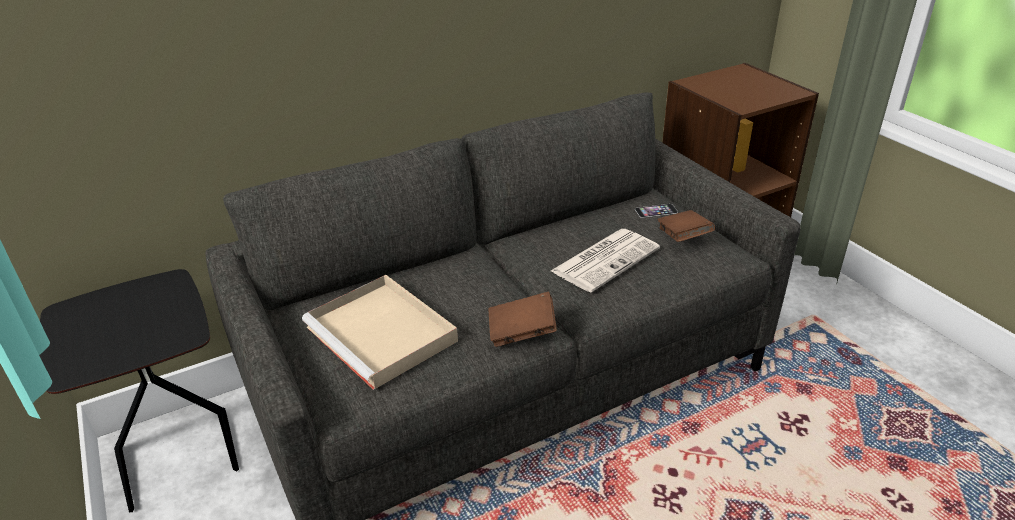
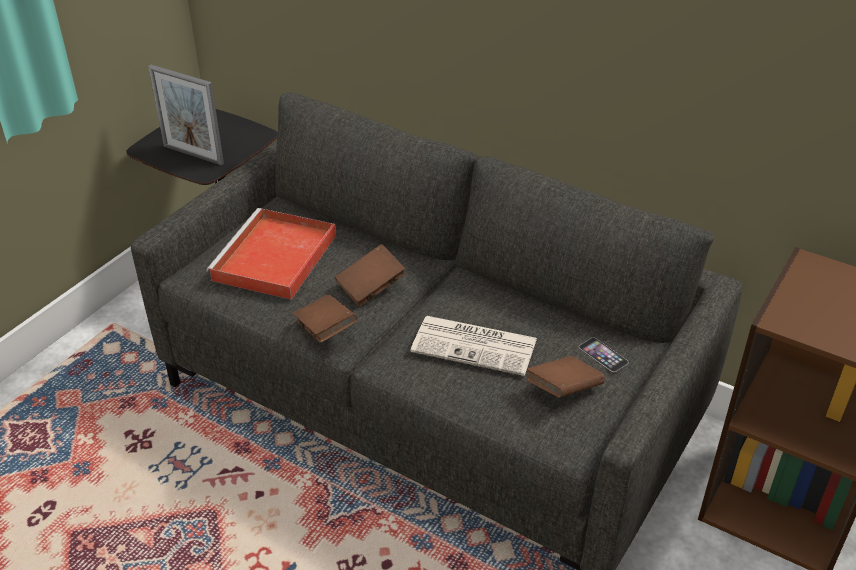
camera: 60 degrees right, 5 degrees up
(139, 336) = (193, 155): none -> picture frame
(383, 335) = (274, 259): beige tray -> red tray
(484, 289) = (371, 287): none -> brown book

